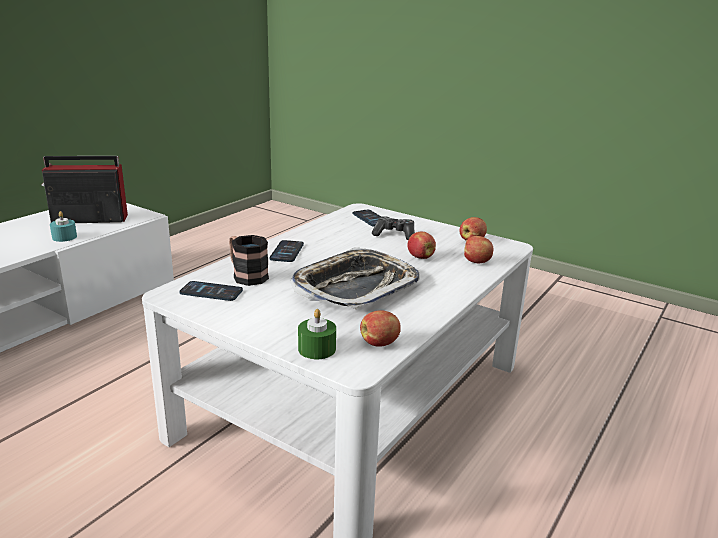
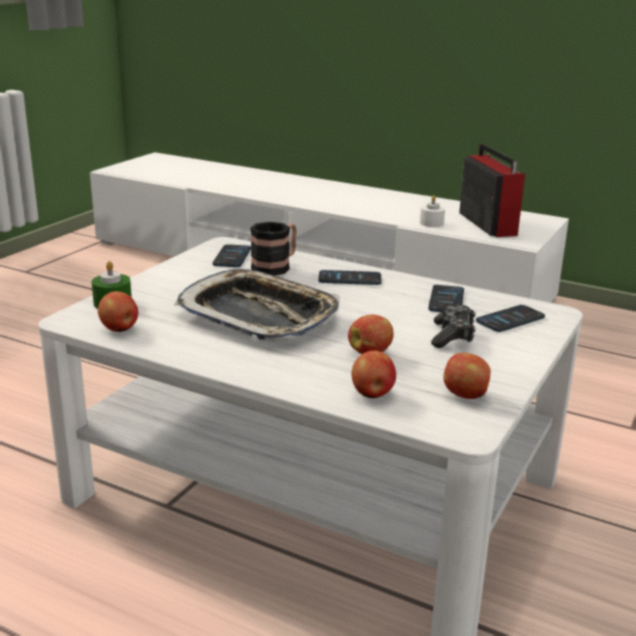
camera: 85 degrees right, 0 degrees up
(64, 237) = (431, 223): turquoise candle -> white candle
(337, 229) = (446, 300): none -> phone

